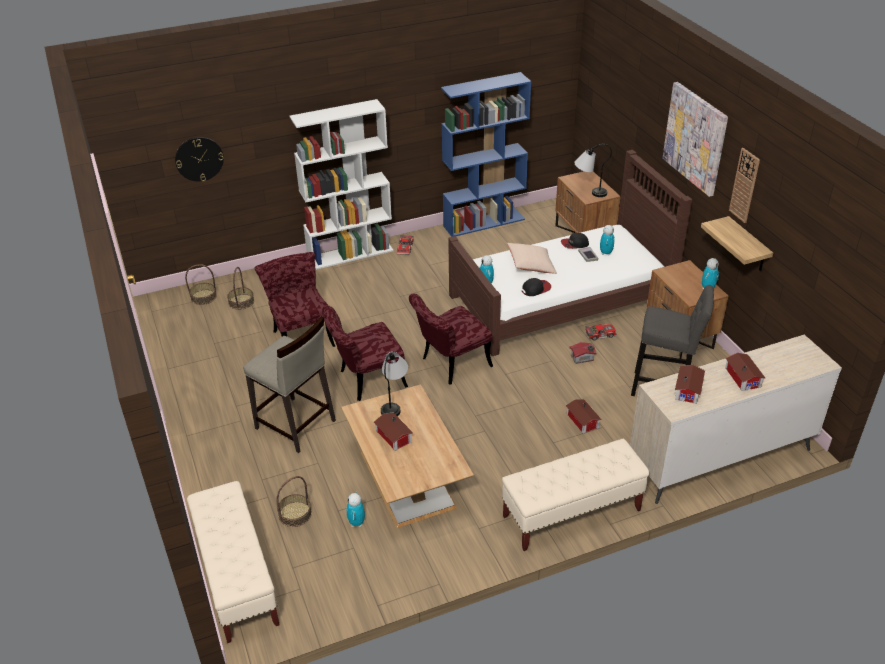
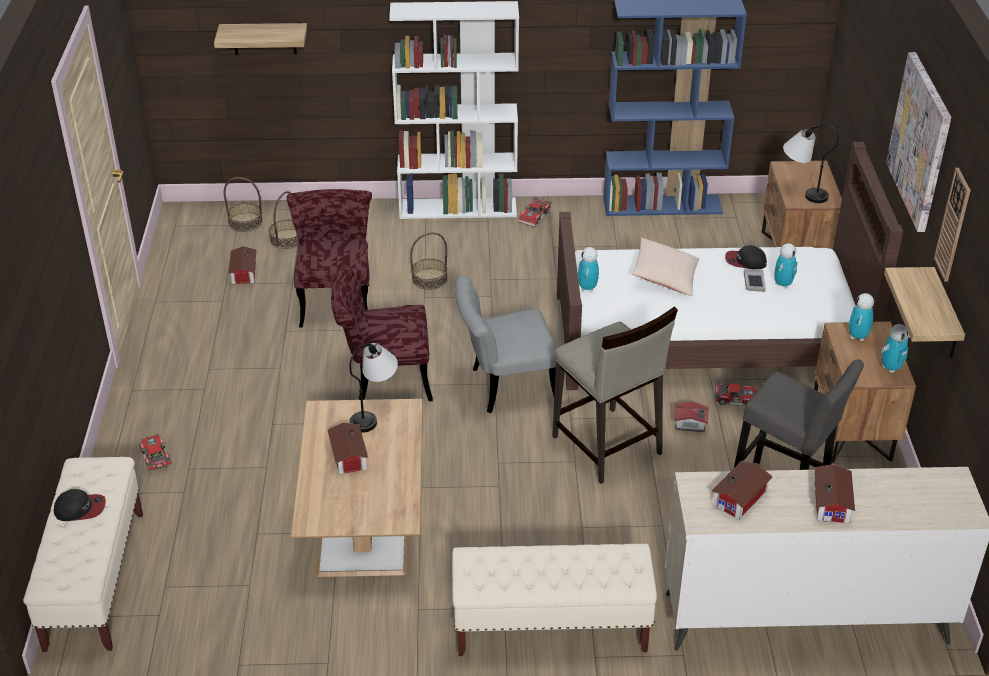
camera: 20 degrees right, 0 degrees up
(199, 159) = (264, 38): wall clock -> shelf
(231, 479) = (154, 457): none -> toy car
(295, 425) = (266, 412): beige stool -> beige stool (607, 446)
(295, 514) = (204, 522): basket -> basket (429, 279)
(356, 523) = (271, 556): toy robot -> toy robot (857, 336)
(450, 365) = (504, 387): red chair -> grey chair
(536, 289) = (652, 311): cap -> cap (80, 509)
(582, 421) = (638, 510): toy house -> toy house (243, 273)

